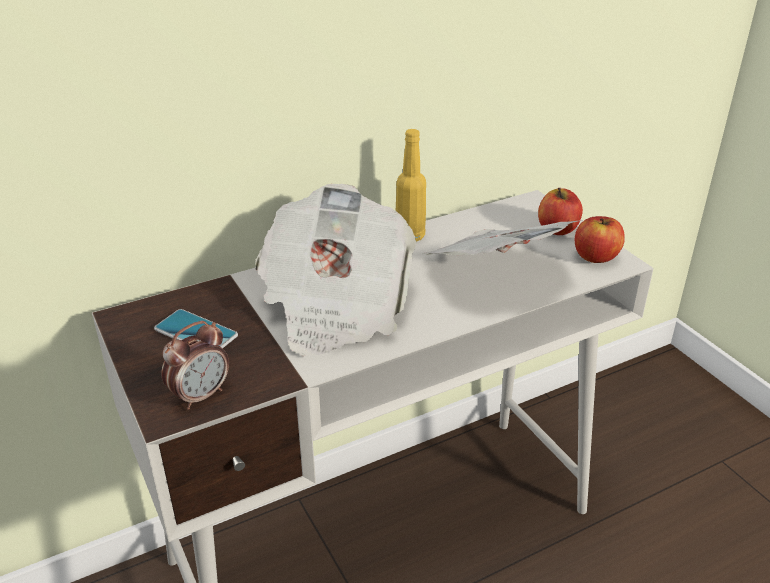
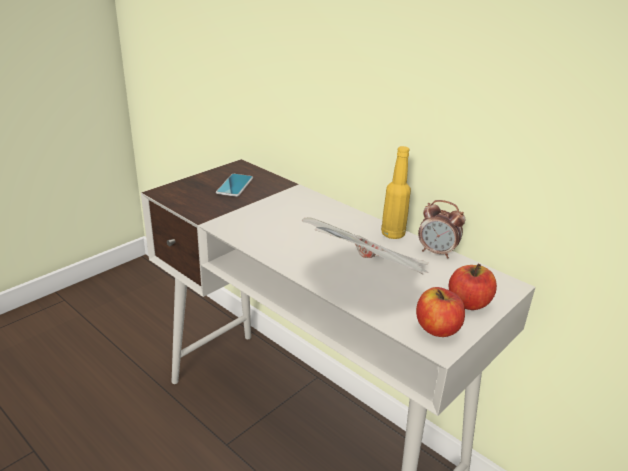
camera: 70 degrees right, 5 degrees down
(201, 395) = (180, 197): alarm clock -> alarm clock (437, 252)
(335, 306) = (284, 220): newspaper -> none

